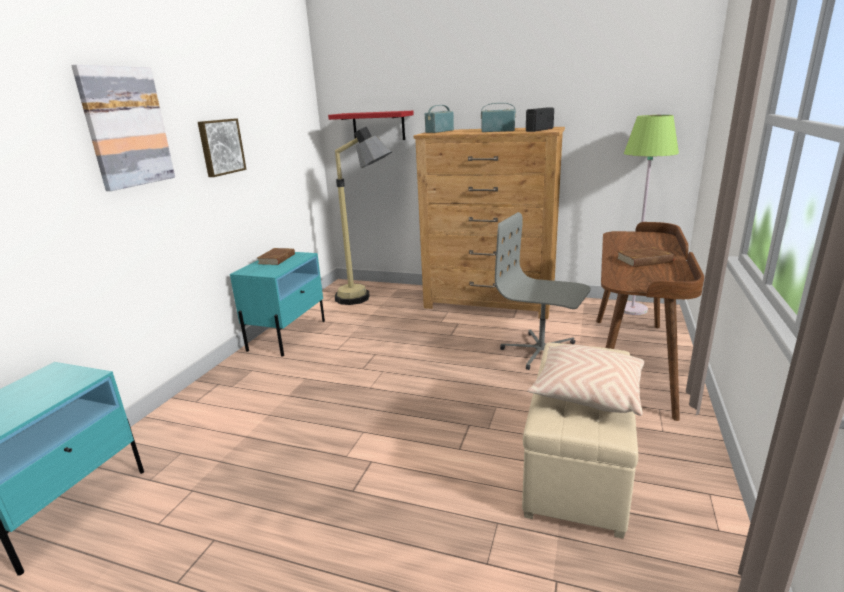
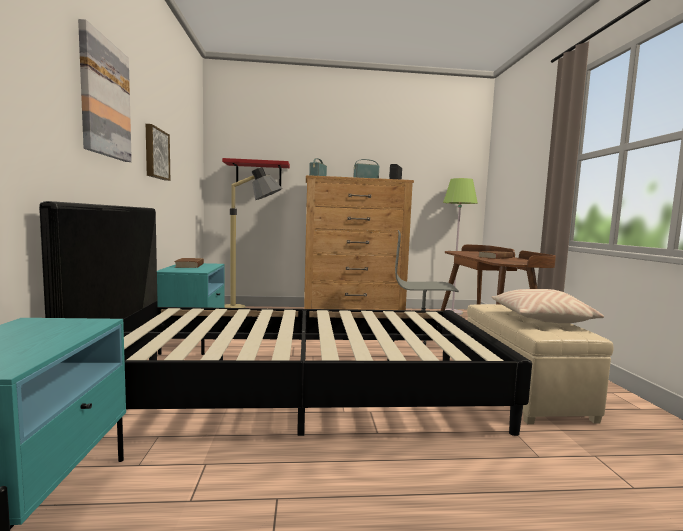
camera: 25 degrees left, 15 degrees down
(330, 422) = (302, 391): none -> black bed

